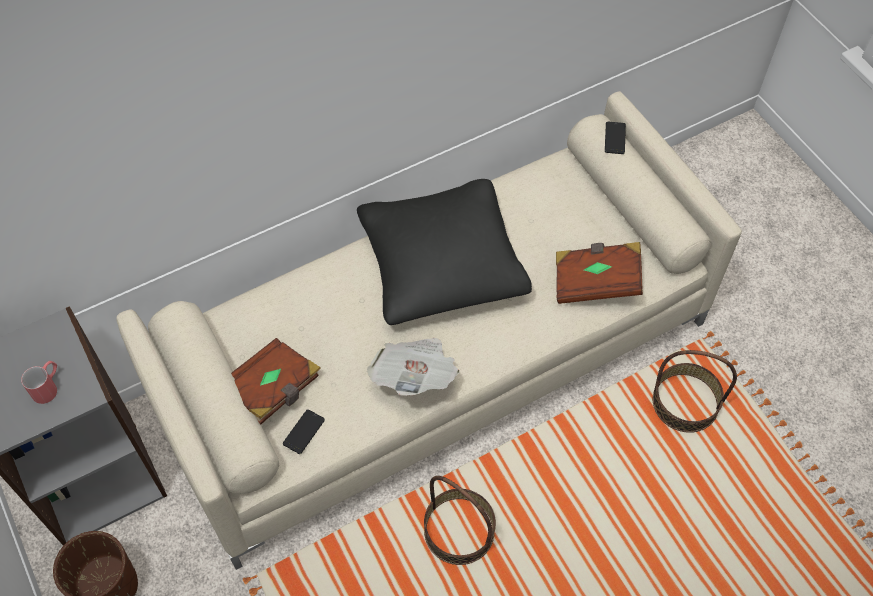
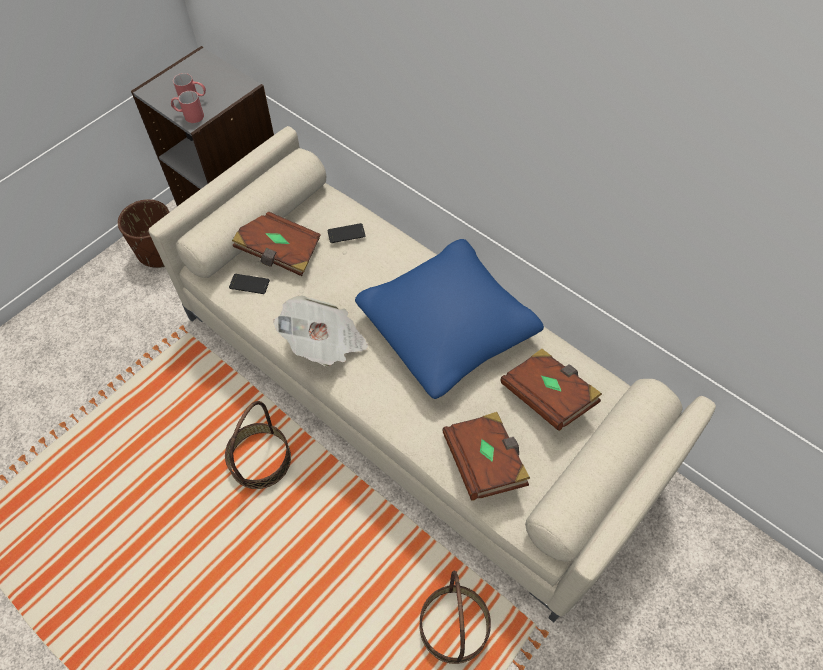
camera: 70 degrees right, 0 degrees up
(76, 397) = (189, 116): none -> red mug
(441, 264) = (447, 327): black pillow -> blue pillow
(548, 211) = (548, 396): none -> brown book
(615, 138) = (647, 416): phone -> phone (346, 233)

